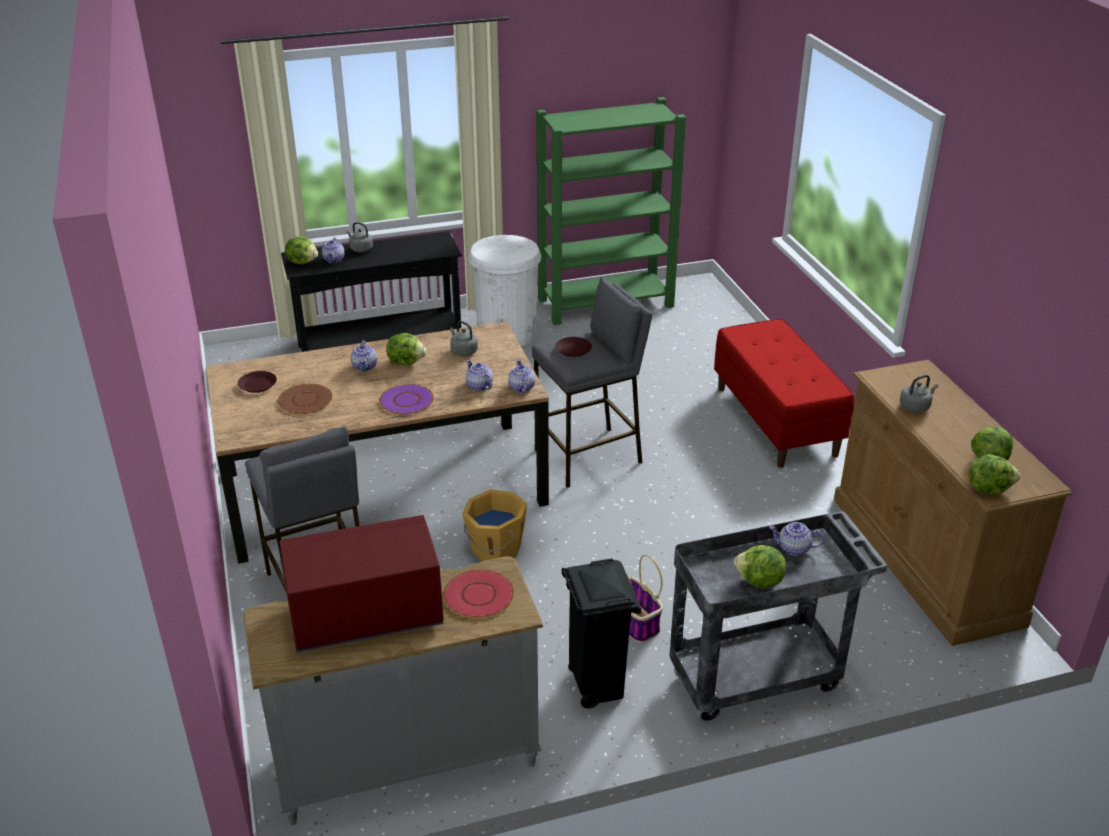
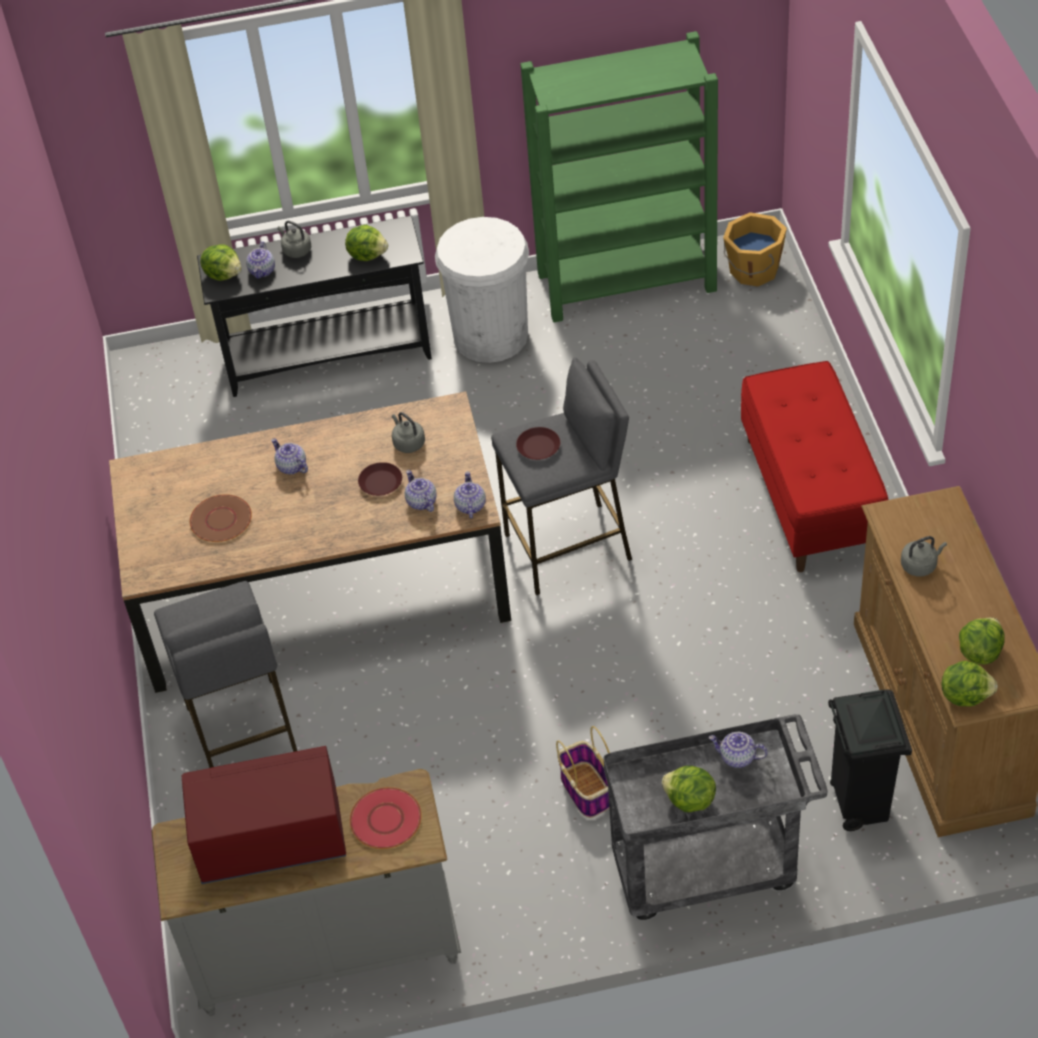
camera: 10 degrees right, 15 degrees up
(258, 385) = (168, 493): brown plate -> brown plate (381, 482)
(365, 367) = (291, 466): teapot -> teapot turned 135 degrees clockwise
(406, 362) = (339, 459): lettuce -> lettuce (368, 255)
(406, 401) = (335, 524): purple plate -> none
(495, 548) = (442, 682): orange bucket -> orange bucket (753, 270)
(596, 686) = (533, 870): black trash can -> black trash can (860, 804)

